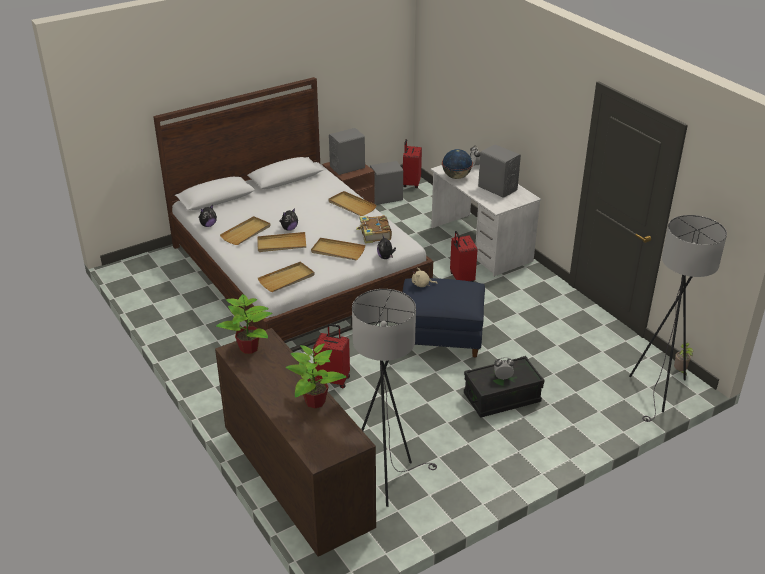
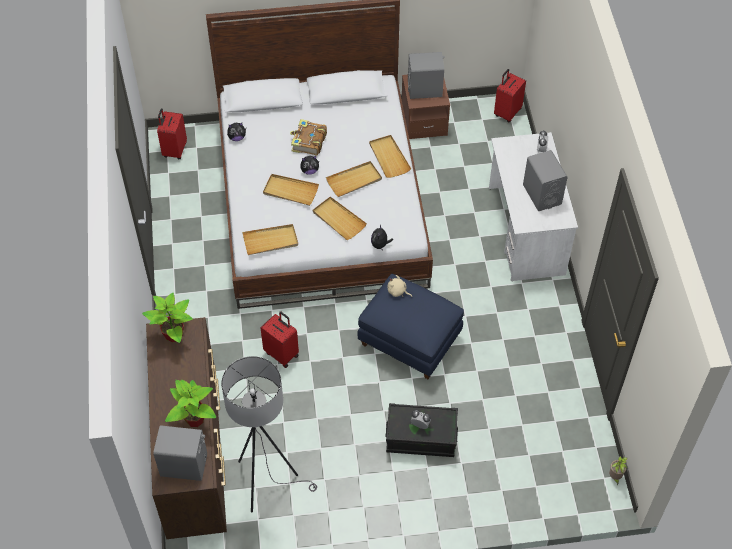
camera: 25 degrees right, 20 degrees up
(246, 232) = (266, 161): beige tray -> beige tray (354, 180)
(374, 234) = (387, 209): book -> book (308, 142)
(386, 198) = (468, 126): grey speaker -> grey speaker (184, 465)
(456, 177) = (510, 161): globe -> none
(461, 278) = (476, 271): red suitcase -> red suitcase (174, 150)
(660, 392) = (576, 493): grey floor lamp -> none

